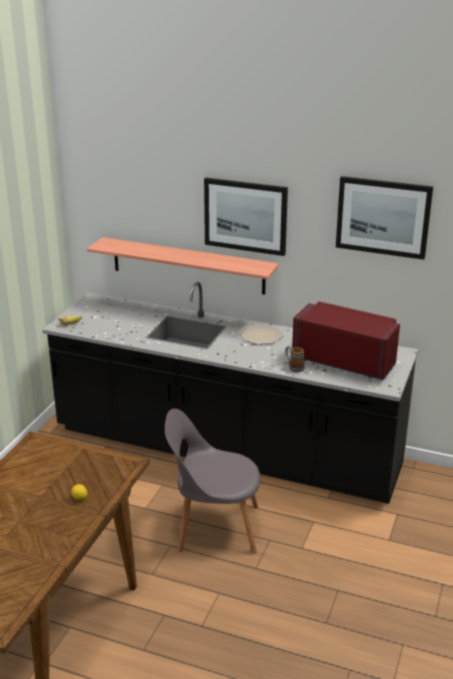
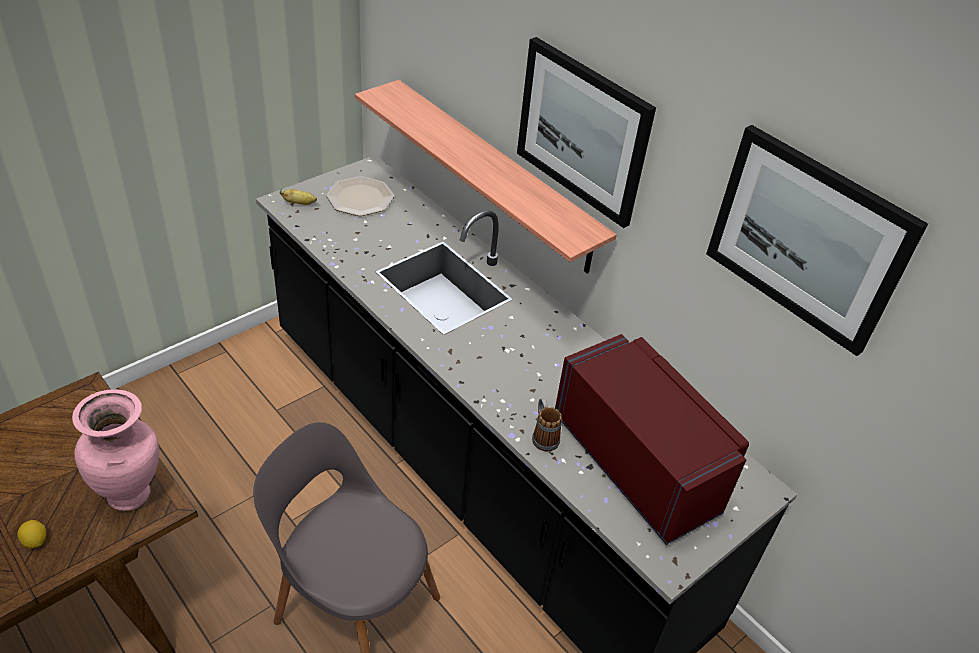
camera: 25 degrees right, 15 degrees up
(108, 465) = (131, 494): none -> pink vase
(261, 335) = (548, 342): plate -> plate (360, 198)

